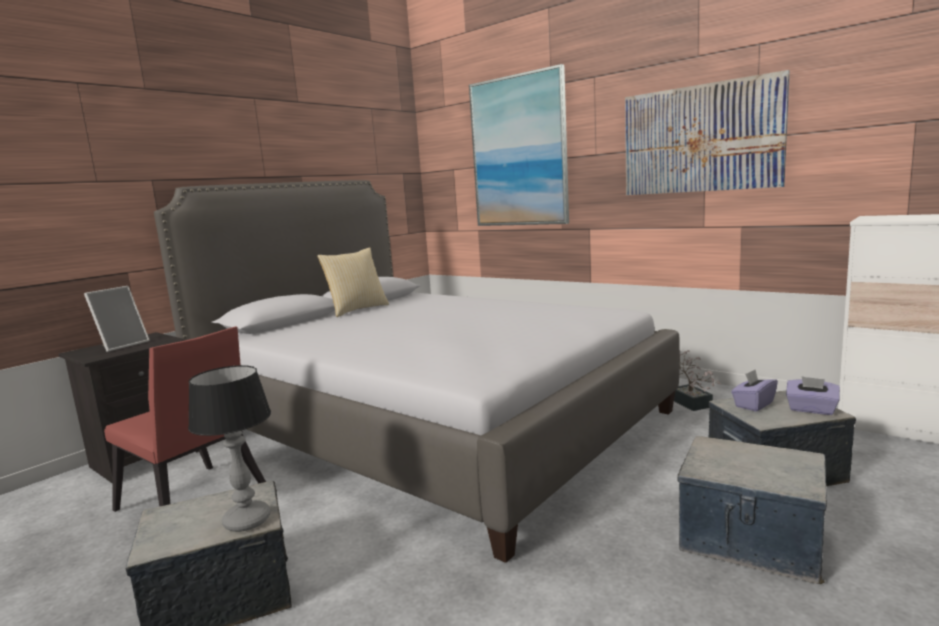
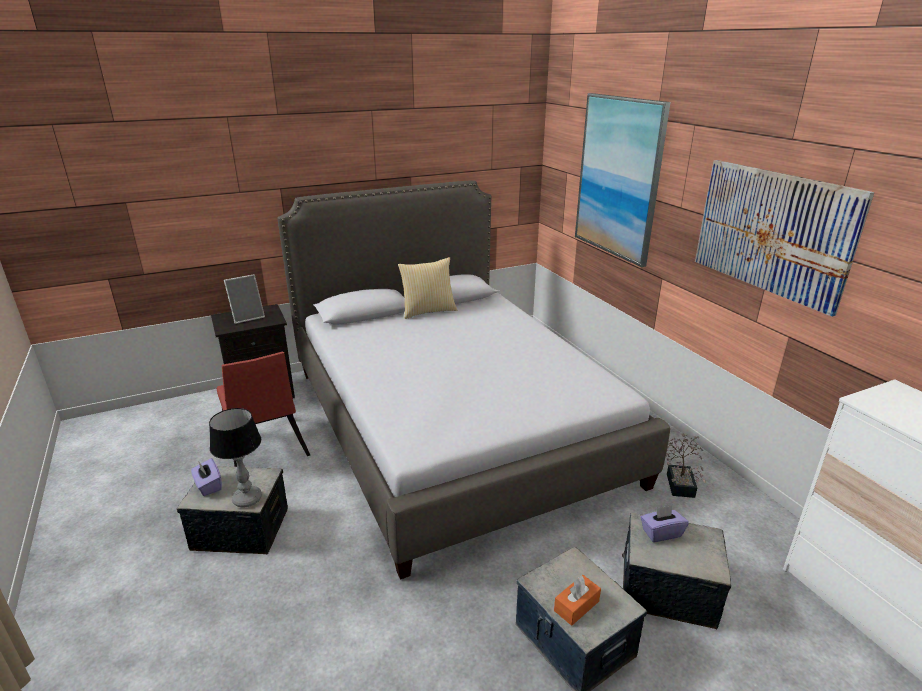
camera: 25 degrees right, 15 degrees up
(763, 472) = (576, 606): none -> orange tissue box
(811, 409) = (702, 560): purple tissue box -> purple tissue box (208, 486)

